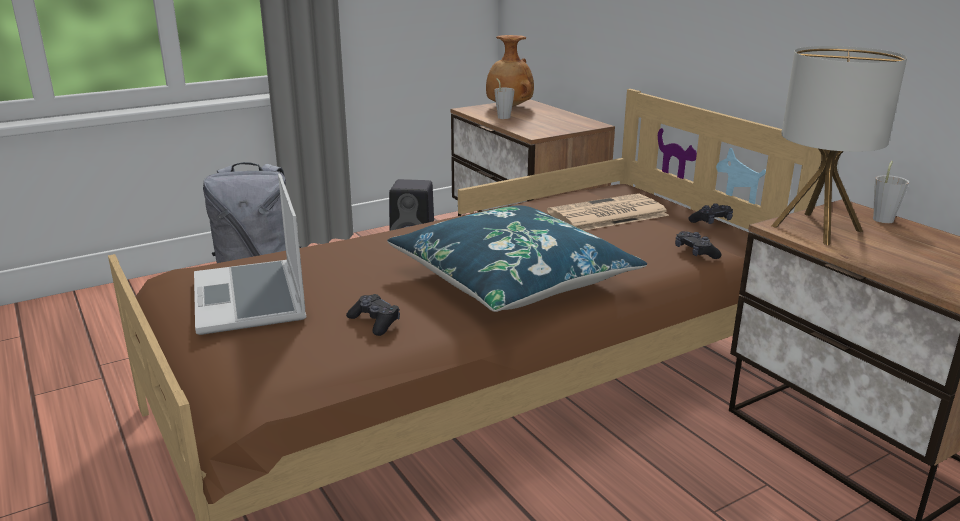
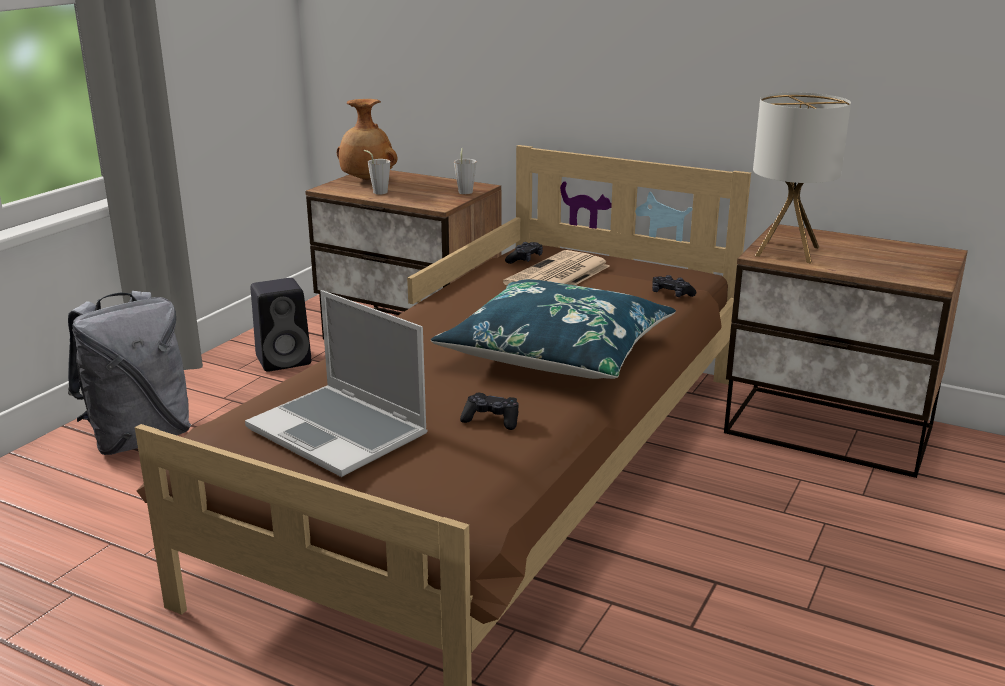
camera: 30 degrees left, 0 degrees up
(711, 221) = (648, 264): black game controller -> black game controller (525, 259)
(883, 218) = (819, 234): grey cup -> grey cup (465, 191)

